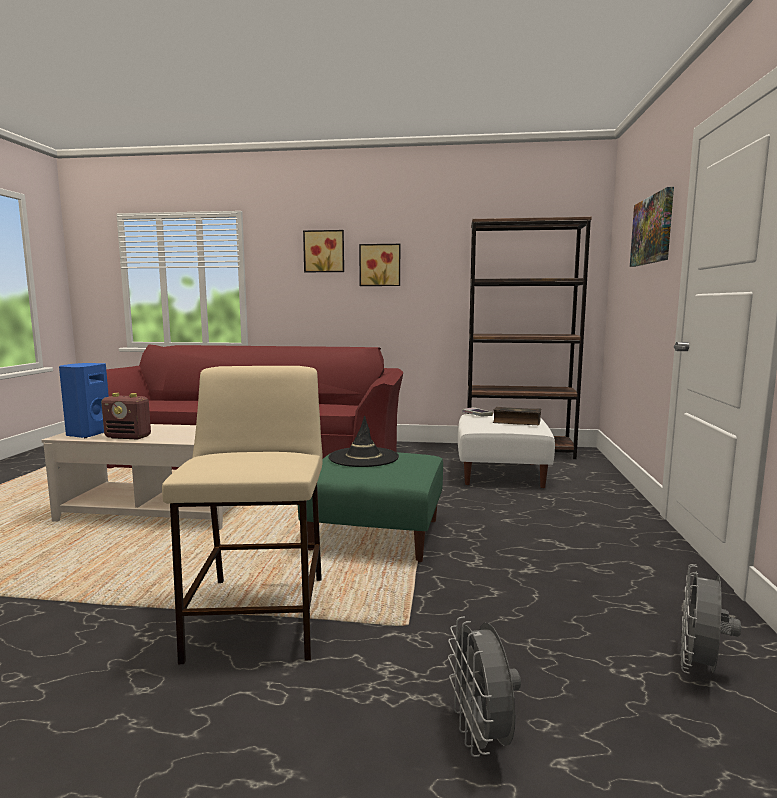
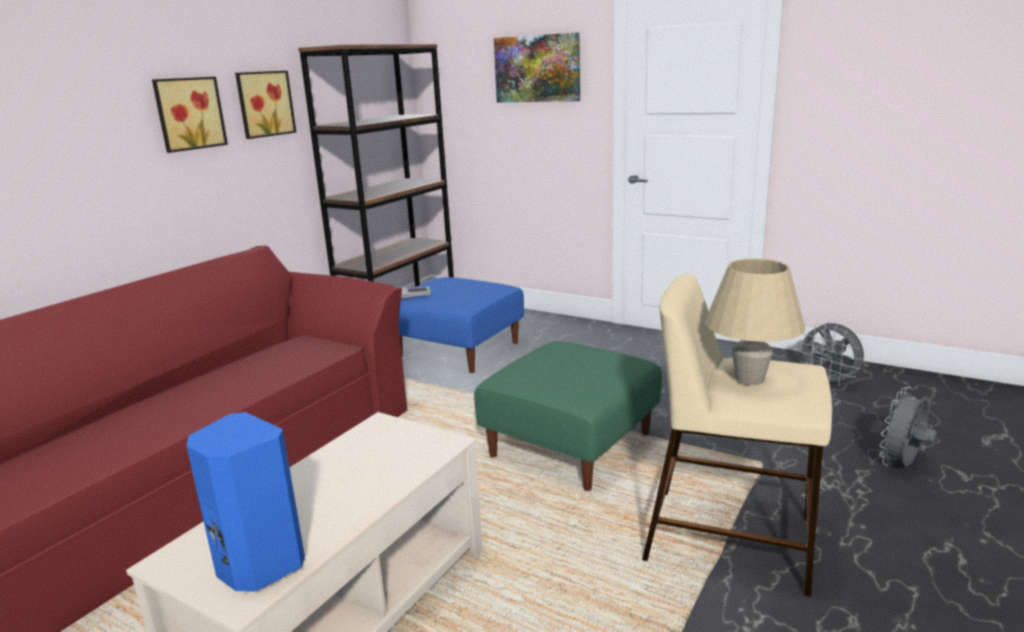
camera: 65 degrees left, 10 degrees up
(128, 437) = (342, 515): radio -> none
(246, 454) = (749, 379): none -> beige table lamp
(324, 251) = (89, 95): picture -> picture (264, 104)
(363, 457) = (544, 371): black hat -> none
(481, 738) = (902, 465): grey fan -> grey fan turned 120 degrees clockwise
(502, 473) = (459, 349): white ottoman -> blue ottoman
(516, 422) = (471, 288): book -> none

